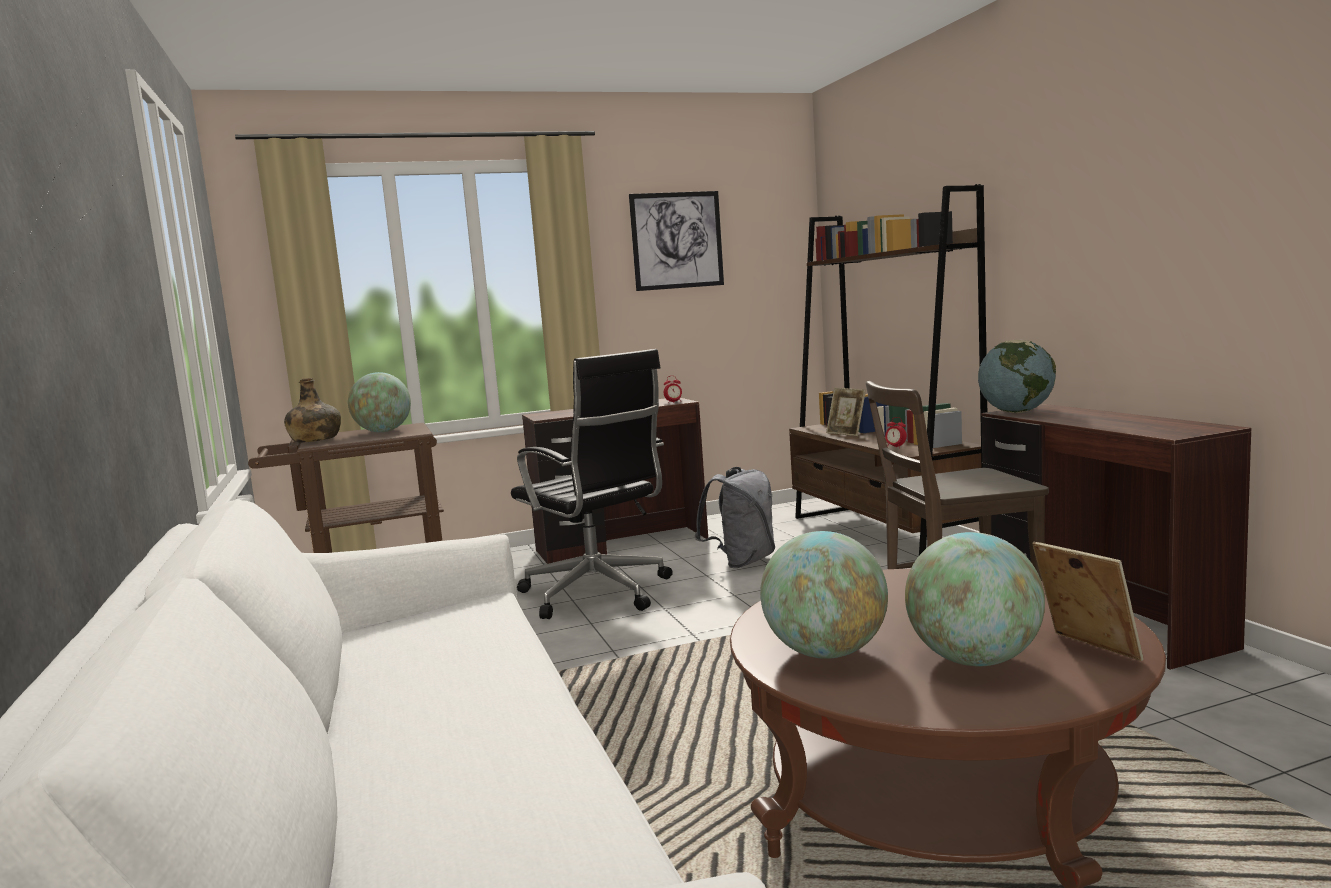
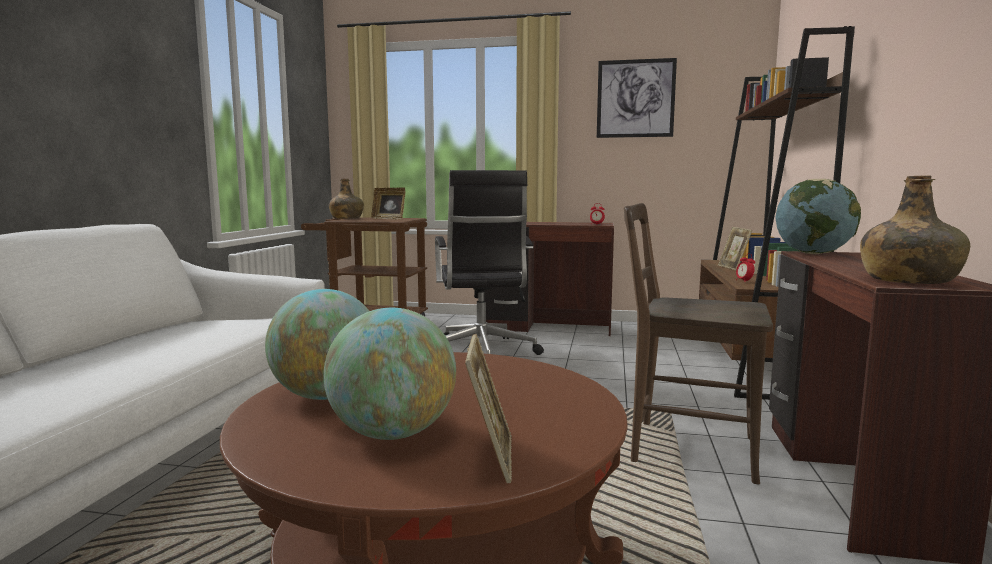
camera: 30 degrees right, 0 degrees up
(383, 431) = (389, 219): globe -> picture frame
(742, 562) = (606, 356): grey backpack -> none
(1170, 430) = (908, 280): none -> green bottle

